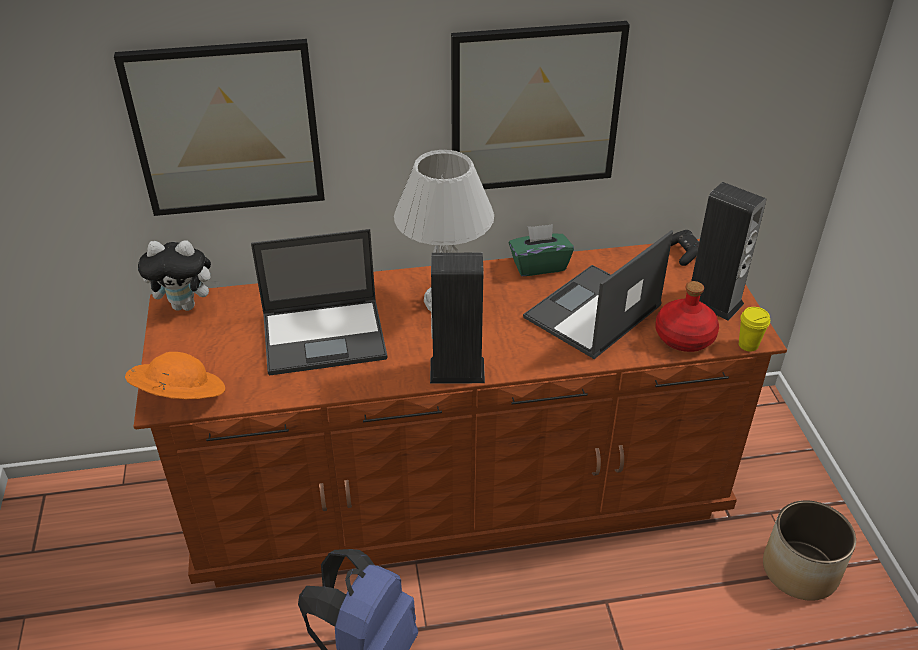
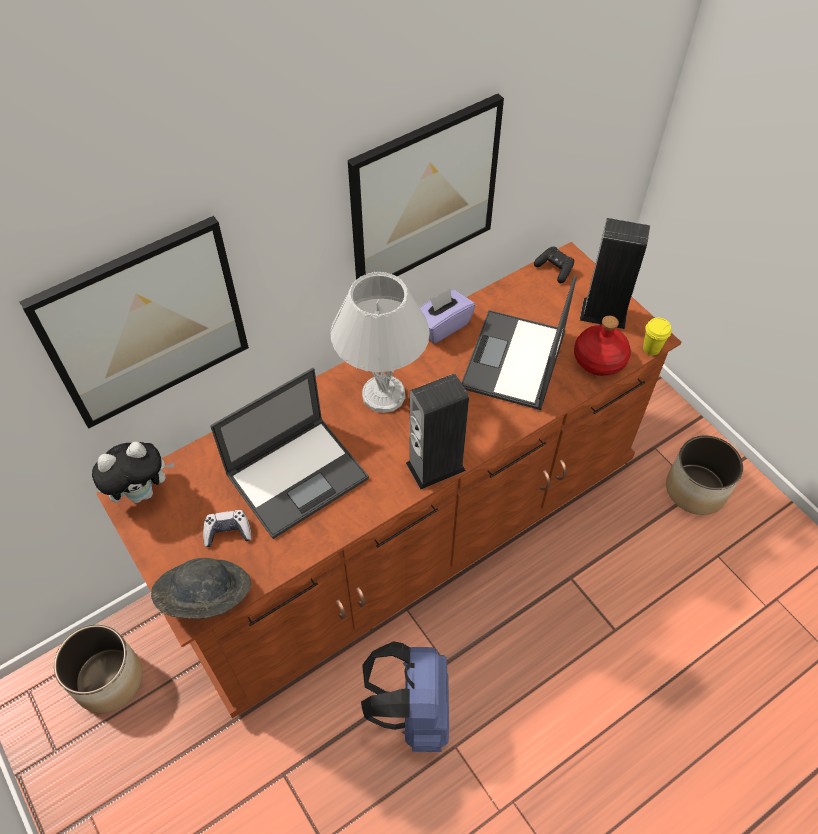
camera: 25 degrees left, 15 degrees up
(112, 512) = (108, 680): none -> planter
(179, 398) = (205, 597): orange hat -> grey hat
(234, 357) = (227, 532): none -> game controller
(539, 265) = (442, 325): green tissue box -> purple tissue box

